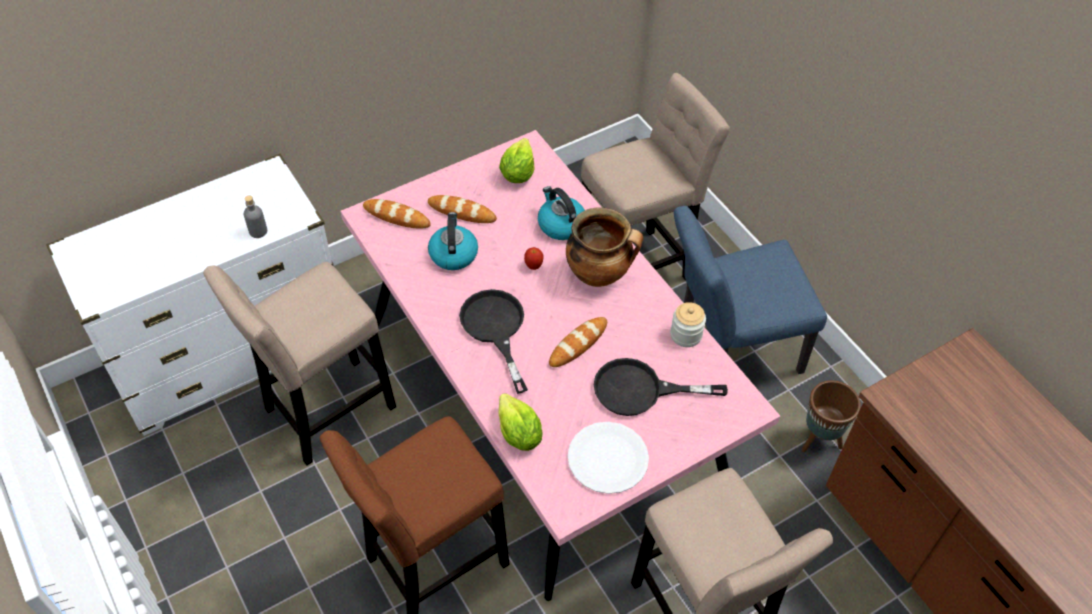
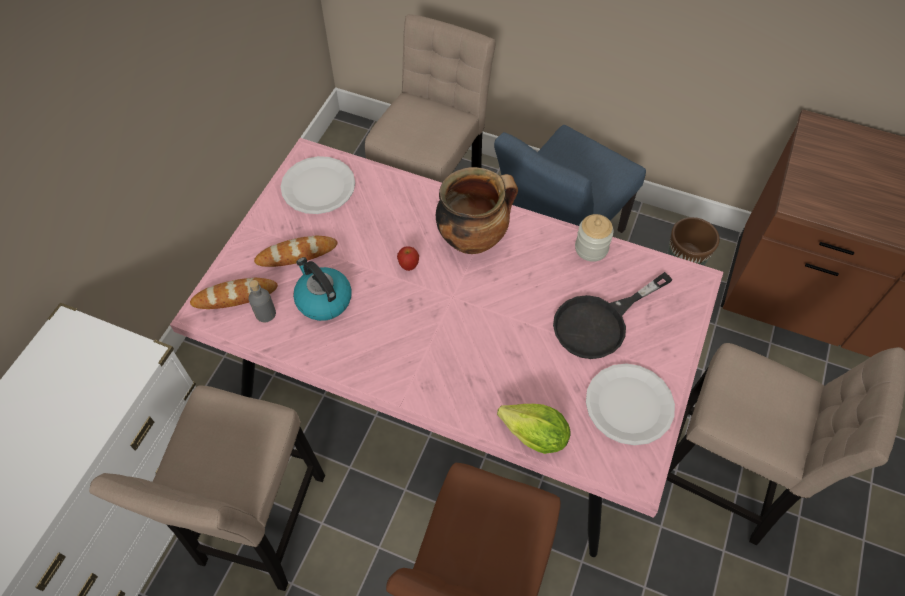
camera: 35 degrees left, 5 degrees up
(258, 231) = (105, 401): grey bottle -> grey bottle (265, 313)
(495, 329) = (426, 348): black frying pan -> none
(517, 173) = (318, 187): lettuce -> white plate
(560, 225) = (399, 213): kettle -> none
(578, 344) = (511, 314): bread -> none

